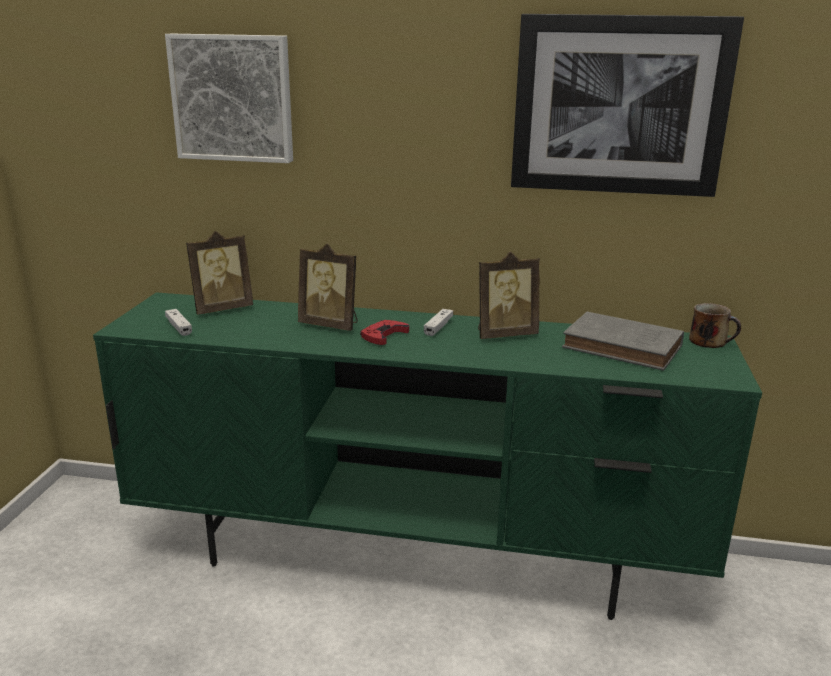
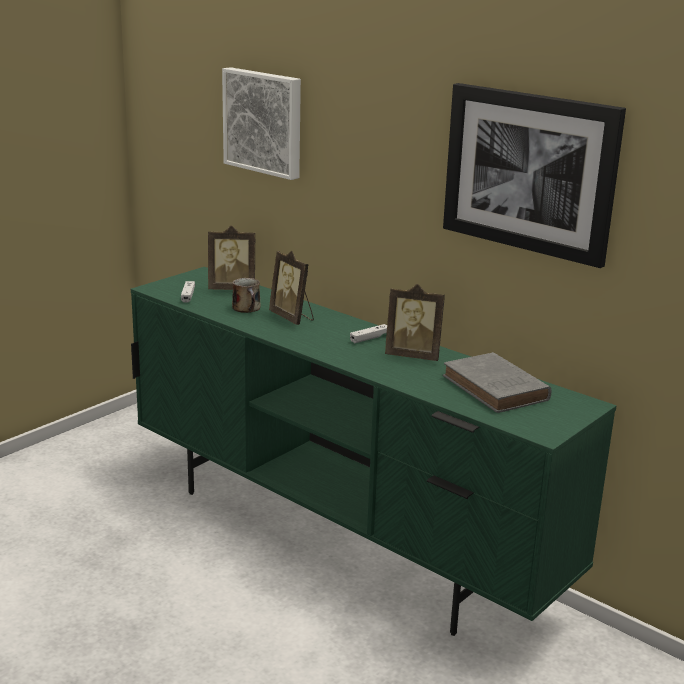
camera: 30 degrees right, 0 degrees up
(383, 336) = (319, 334): red game controller -> none
(710, 341) = (583, 404): mug -> mug (247, 308)

